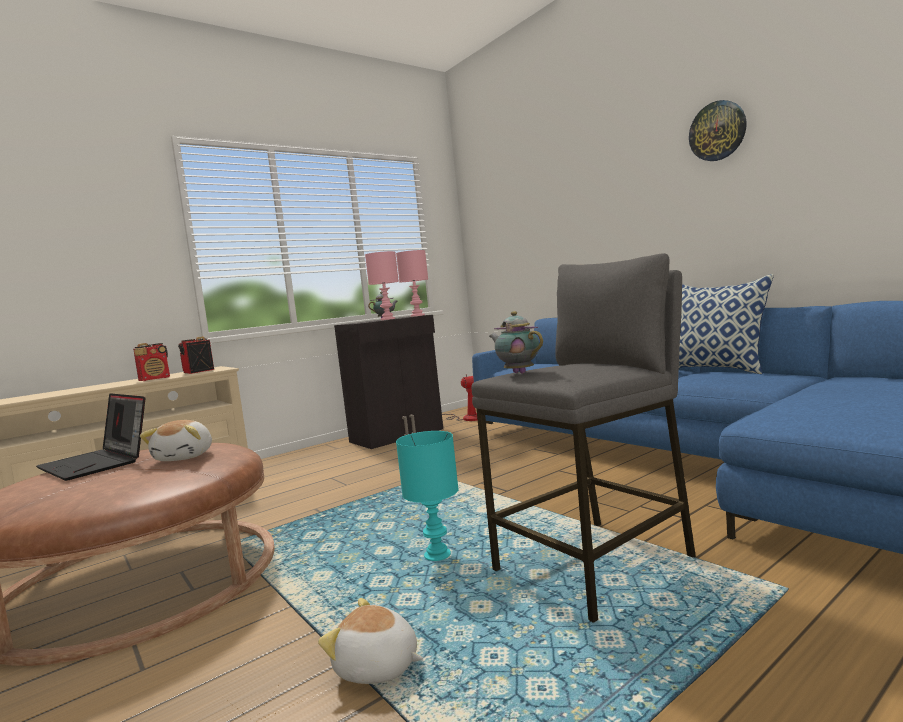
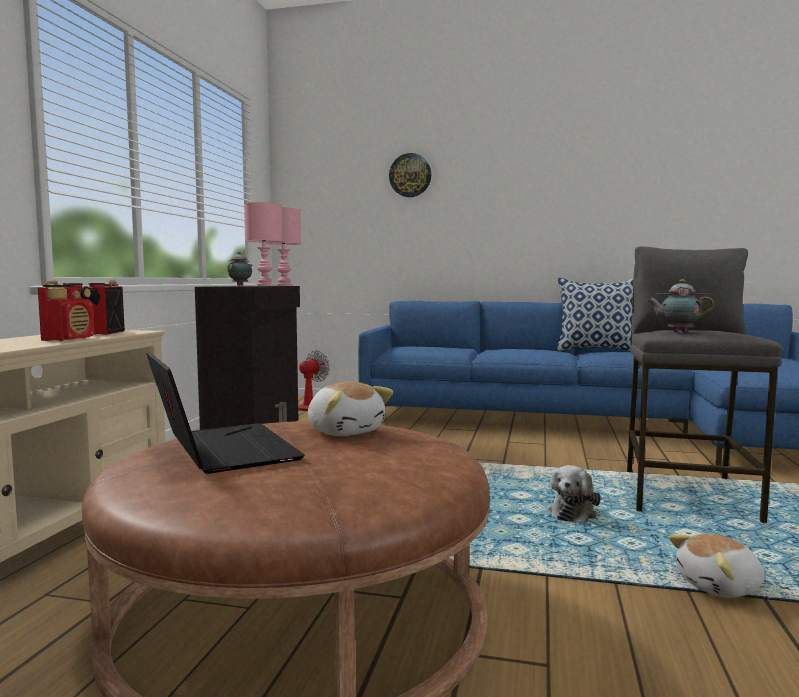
camera: 40 degrees left, 0 degrees up
(98, 463) = (220, 450): laptop -> laptop turned 120 degrees counterclockwise
(438, 556) = (572, 513): turquoise table lamp -> plush toy
(717, 131) = (586, 158): wall clock -> wall clock (410, 175)

